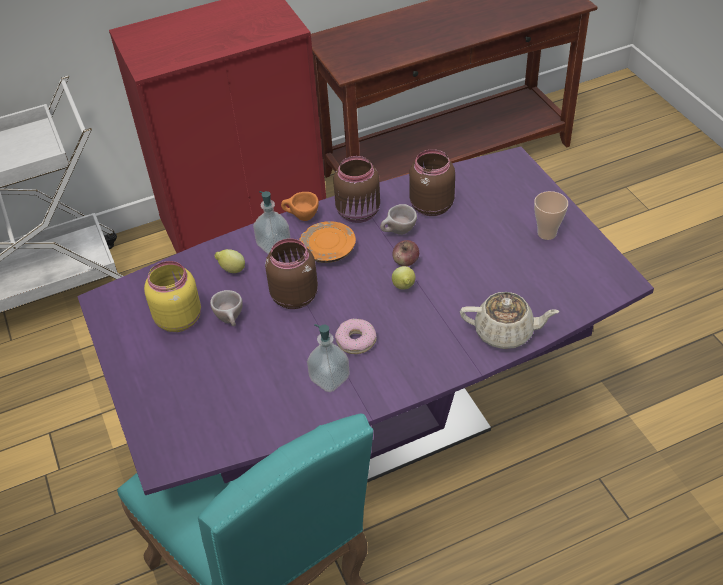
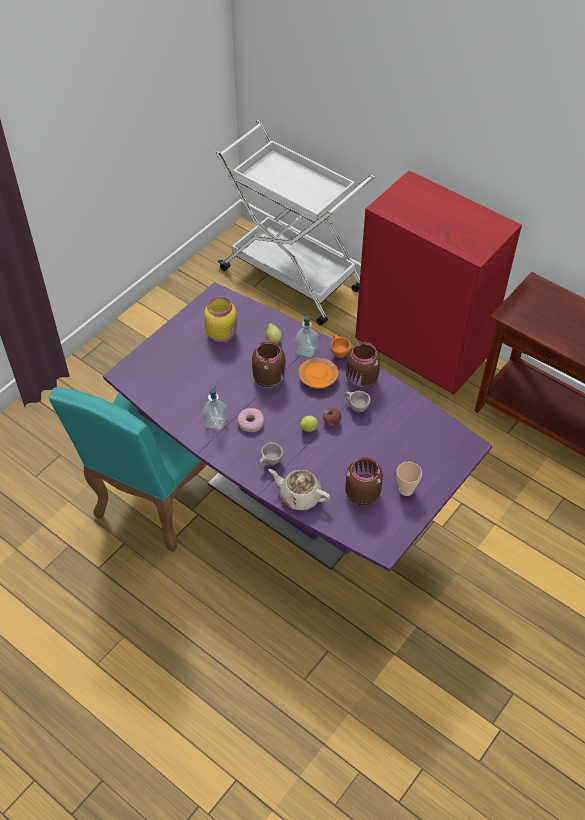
camera: 60 degrees right, 5 degrees up
(231, 320) = (234, 358): beige cup -> beige cup (269, 463)
(430, 206) = (392, 415): brown jar -> brown jar (362, 493)
(505, 332) = (299, 496): beige teapot -> beige teapot turned 135 degrees clockwise

